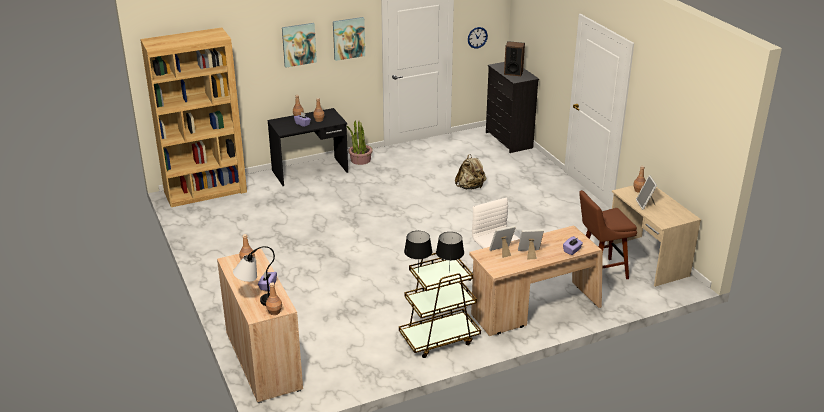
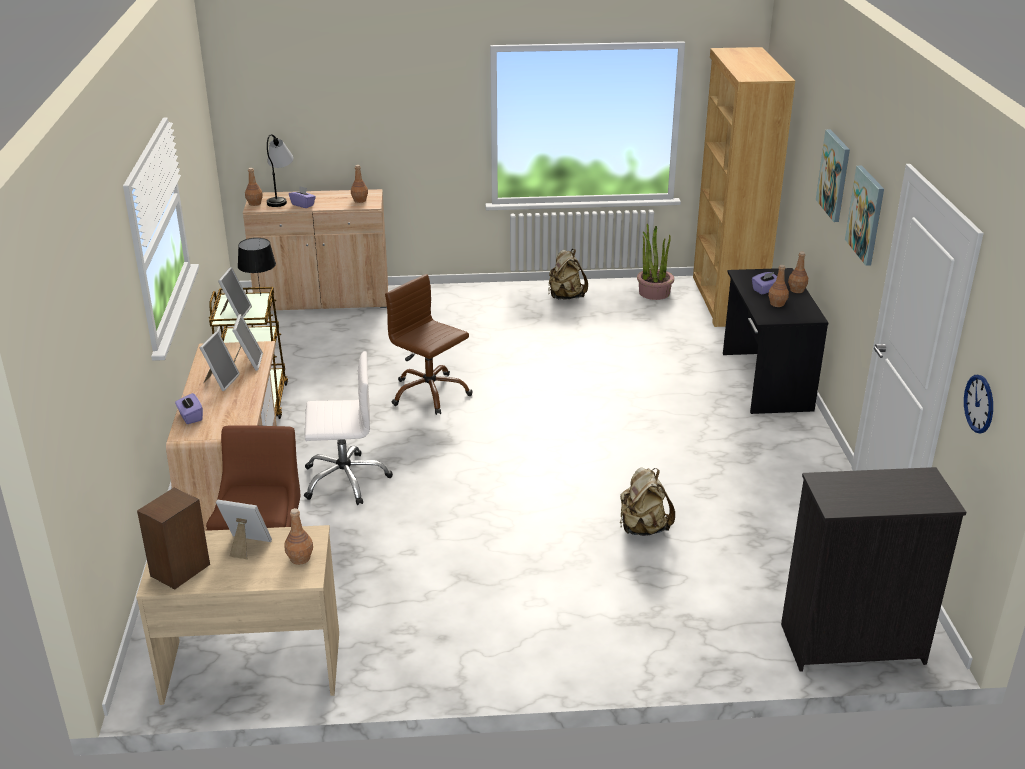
camera: 110 degrees right, 0 degrees up
(219, 249) = (565, 297): none -> beige backpack
(360, 160) = (796, 433): potted plant -> potted plant (654, 292)
(385, 272) = (429, 393): none -> brown office chair
(449, 273) = (235, 313): black table lamp -> picture frame
(513, 73) = (872, 489): speaker -> speaker (180, 570)

